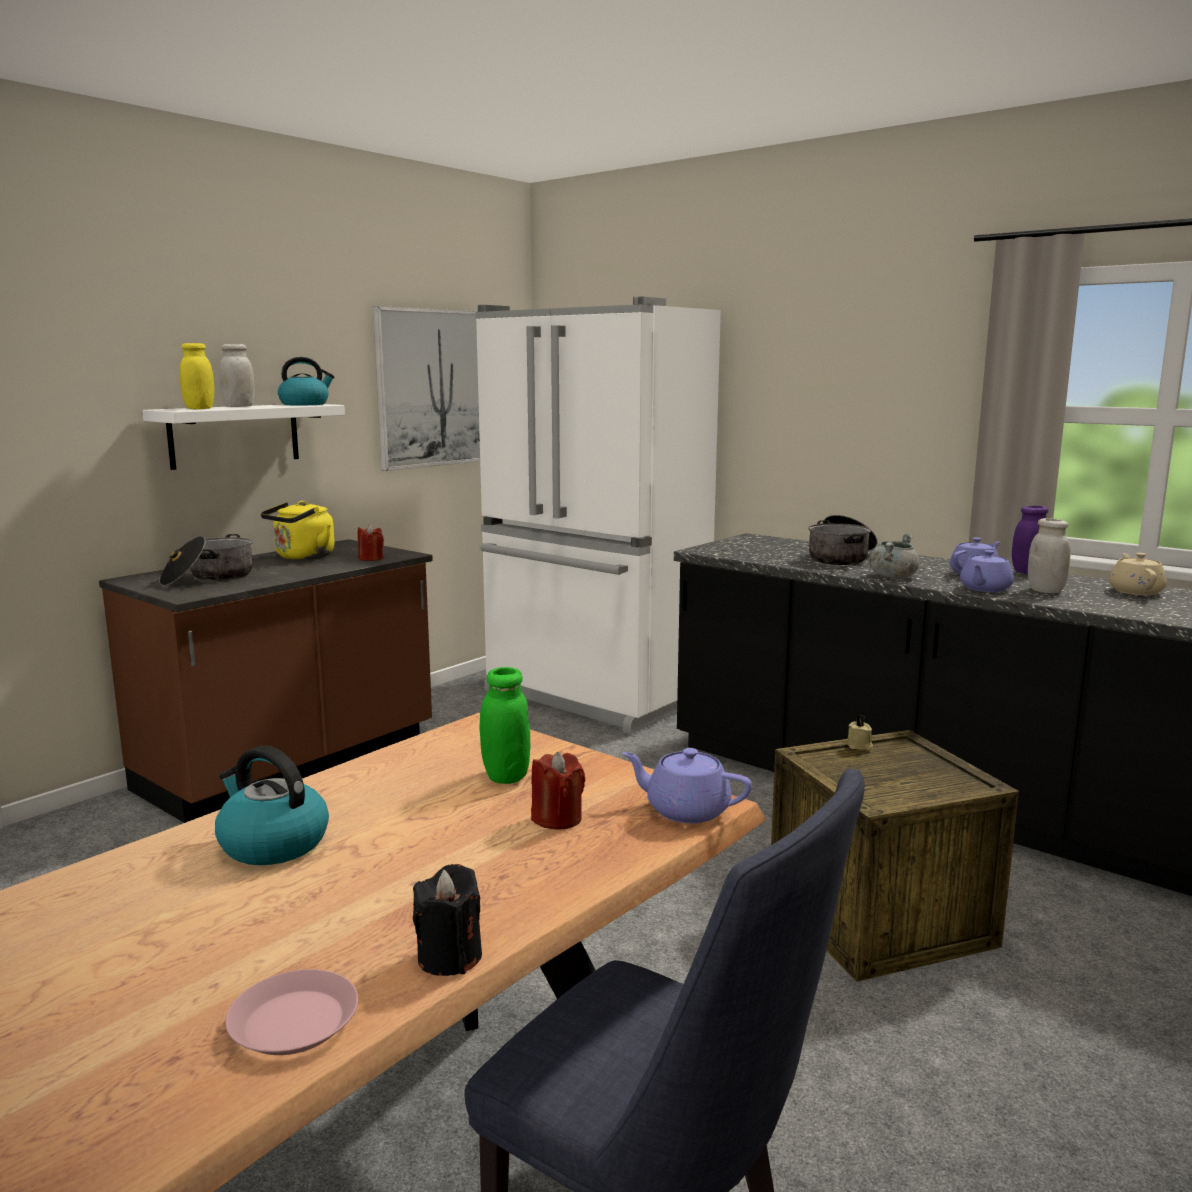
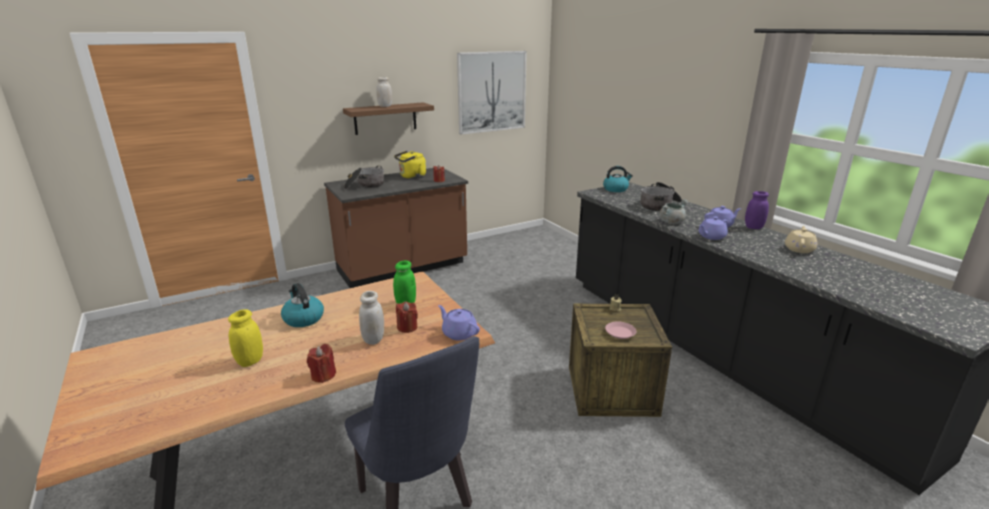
camera: 20 degrees right, 10 degrees up
(199, 409) = (364, 109): yellow jar -> yellow jar (250, 361)
(235, 435) = (385, 118): white shelf -> brown shelf
(293, 1023) = (260, 387): pink plate -> pink plate (620, 332)
(305, 404) = (417, 104): kettle -> kettle (616, 189)
(449, 957) = (323, 375): black candle -> red candle
(593, 696) = (554, 253): white fridge -> none
(1045, 590) = (745, 242): white jar -> white jar (373, 339)

